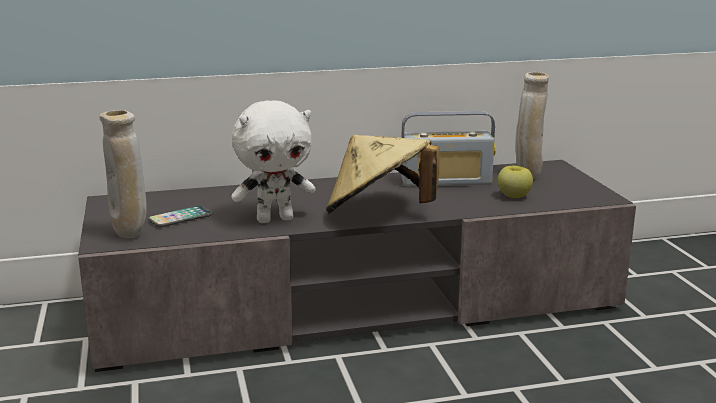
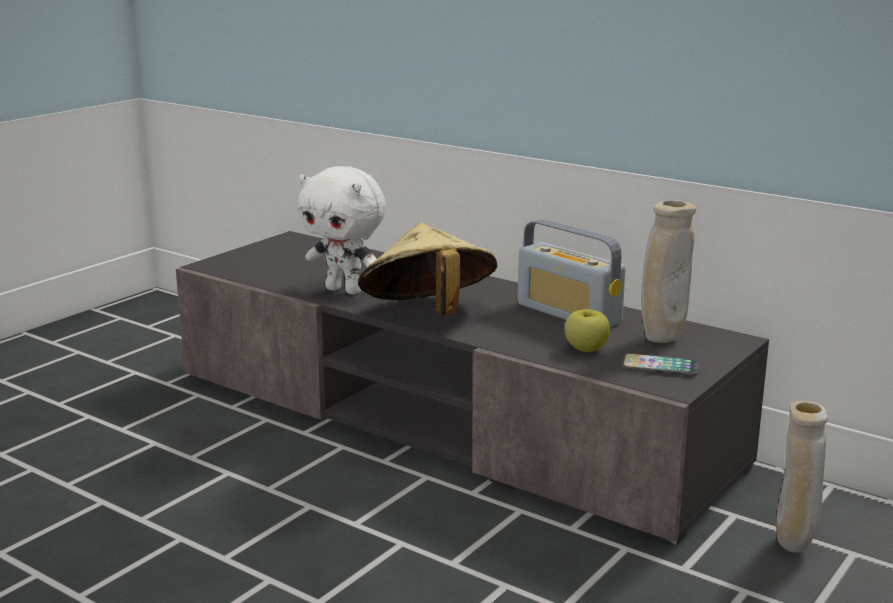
camera: 50 degrees right, 0 degrees up
(130, 235) = (236, 265): beige vase -> beige vase (794, 546)
(180, 218) = (294, 266): phone -> phone (660, 367)

